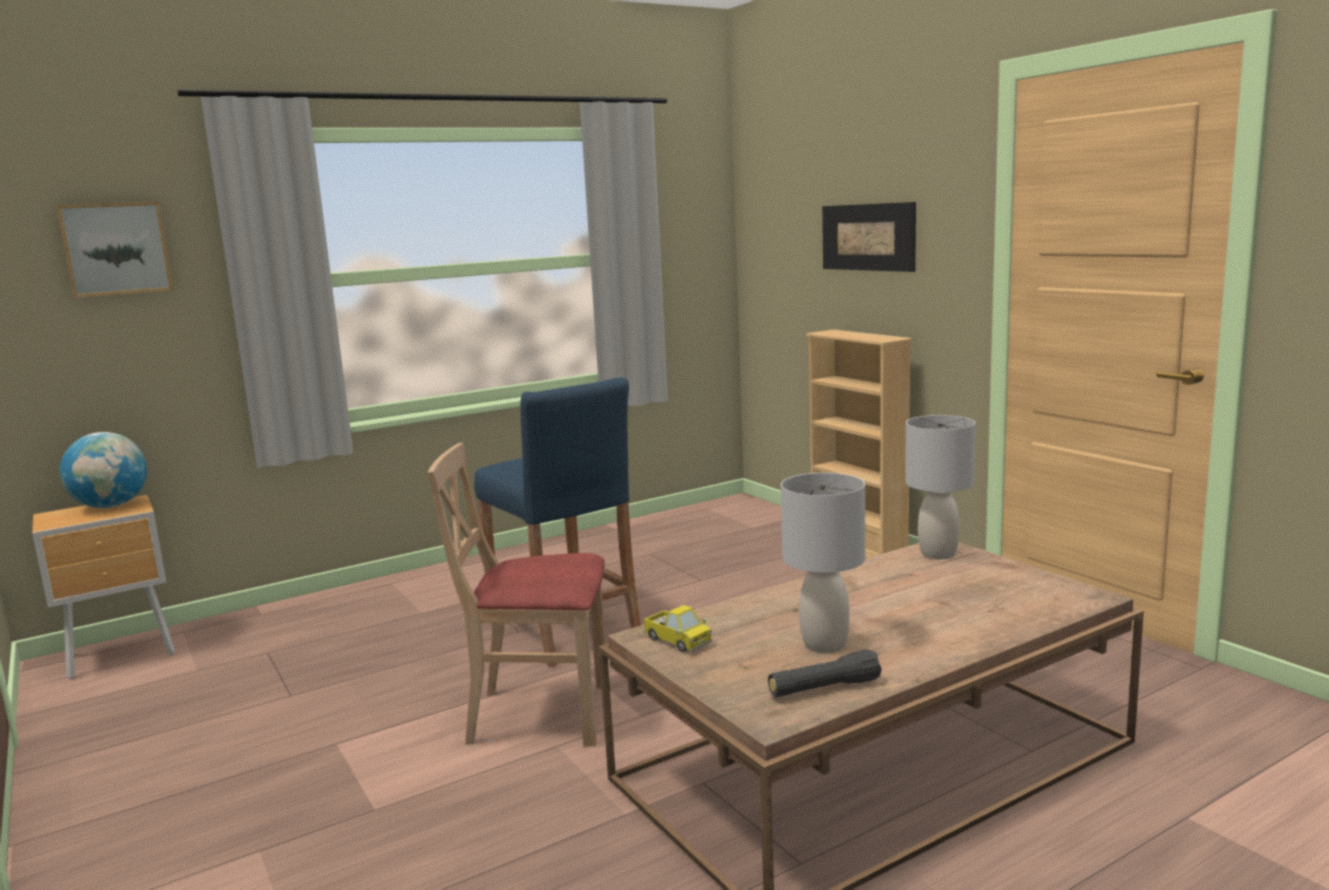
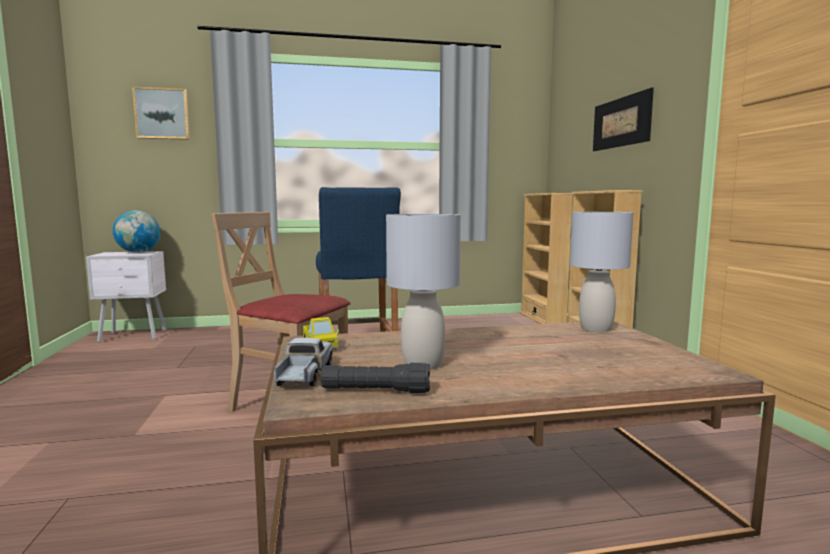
camera: 20 degrees right, 5 degrees down
(123, 654) = (134, 336): brown nightstand -> white nightstand
(723, 685) = (304, 374): none -> toy truck
(755, 507) = (542, 319): none -> beige bookcase

